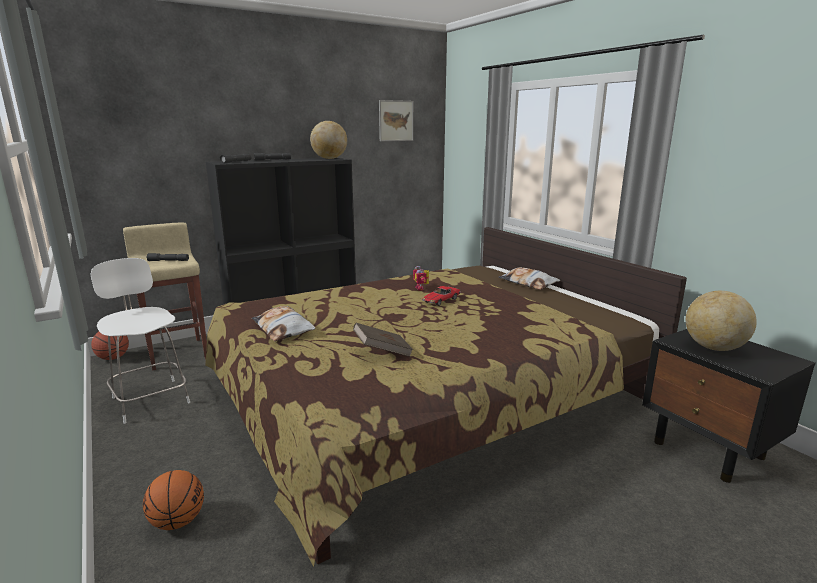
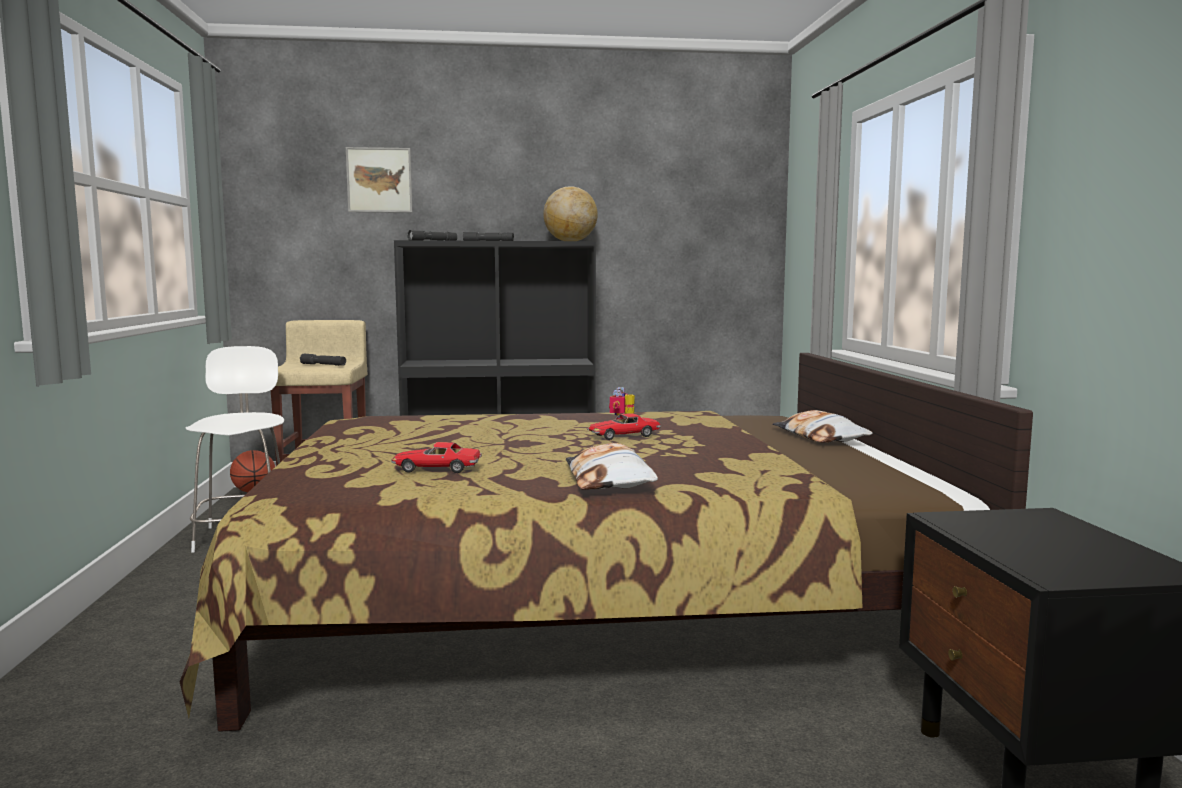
camera: 25 degrees right, 10 degrees down
(177, 521) = (132, 651): basketball -> none
(283, 329) = (362, 438): pillow -> pillow (610, 479)
(382, 352) = (436, 469): brown book -> toy car
(396, 121) = (695, 191): picture -> picture (379, 180)
(714, 348) = (1017, 535): globe -> none

